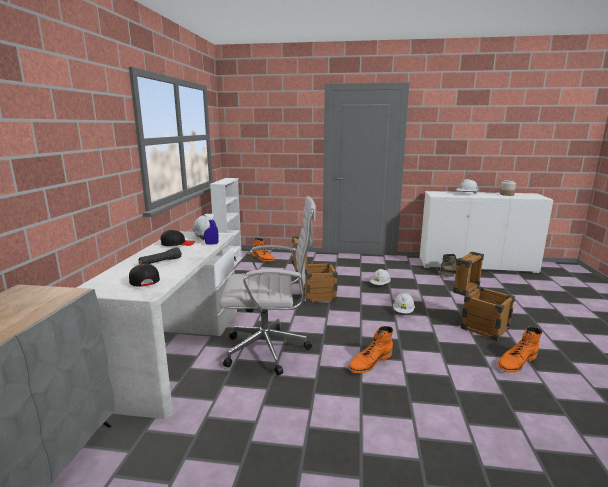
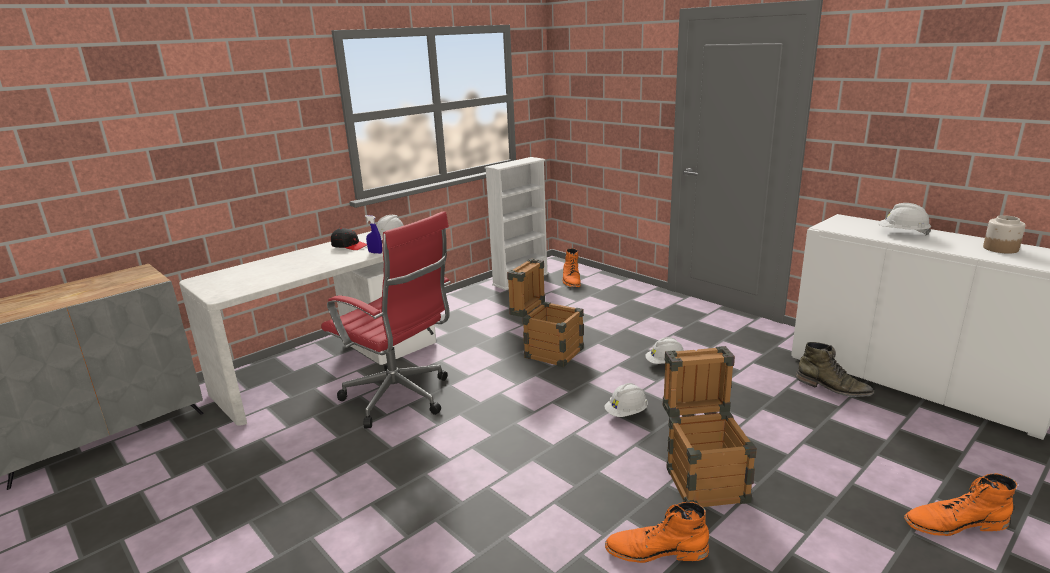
camera: 40 degrees right, 5 degrees up
(143, 280) = (242, 282): black cap -> none
(160, 262) = (293, 265): black flashlight -> none
(270, 350) = (400, 399): white office chair -> red office chair
(370, 362) = (470, 457): orange boot -> orange boot (954, 524)

